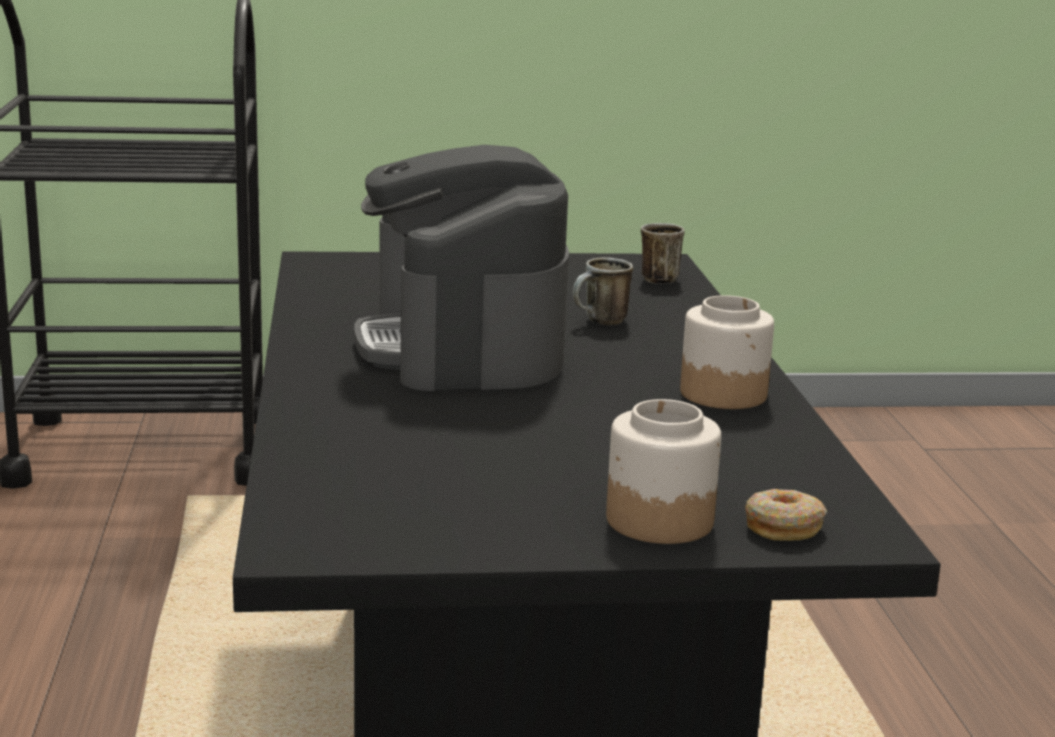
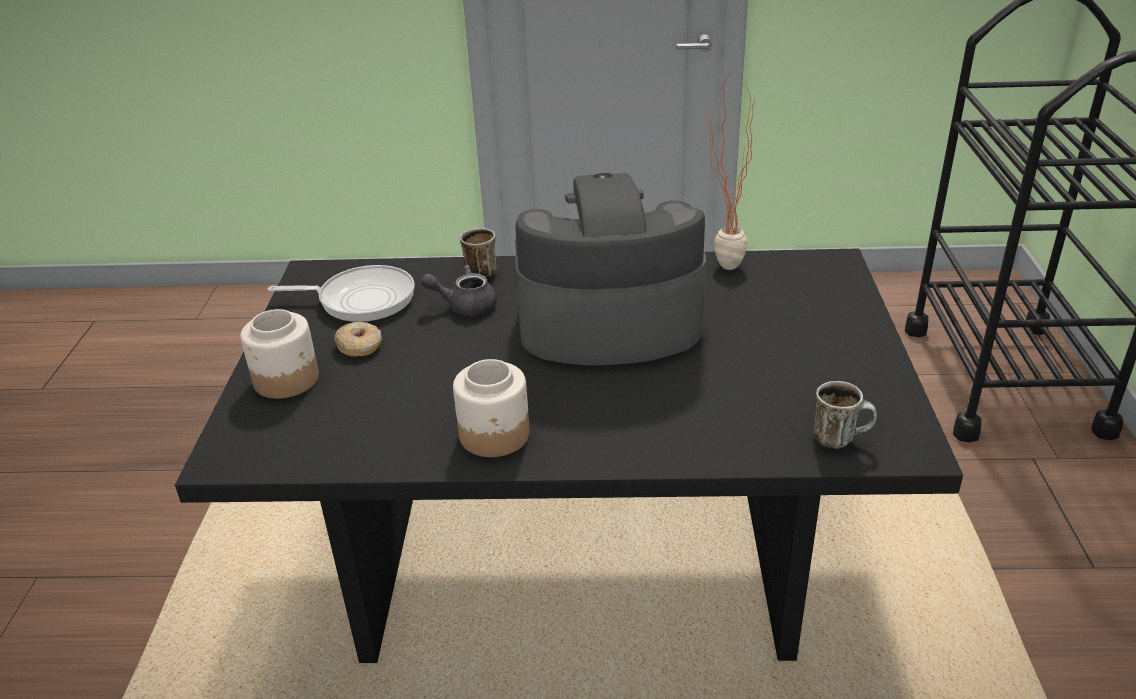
camera: 100 degrees right, 15 degrees up
(320, 301) = (718, 267): none -> potted plant
(404, 493) = (361, 299): none -> frying pan
(421, 422) = (465, 305): none -> grey teapot
(600, 322) = (681, 390): mug -> mug (478, 272)
(783, 527) = (254, 426): donut -> donut (360, 346)

